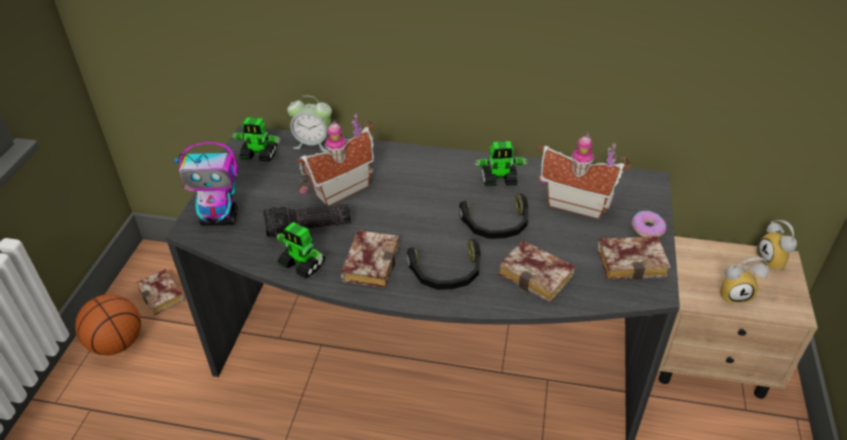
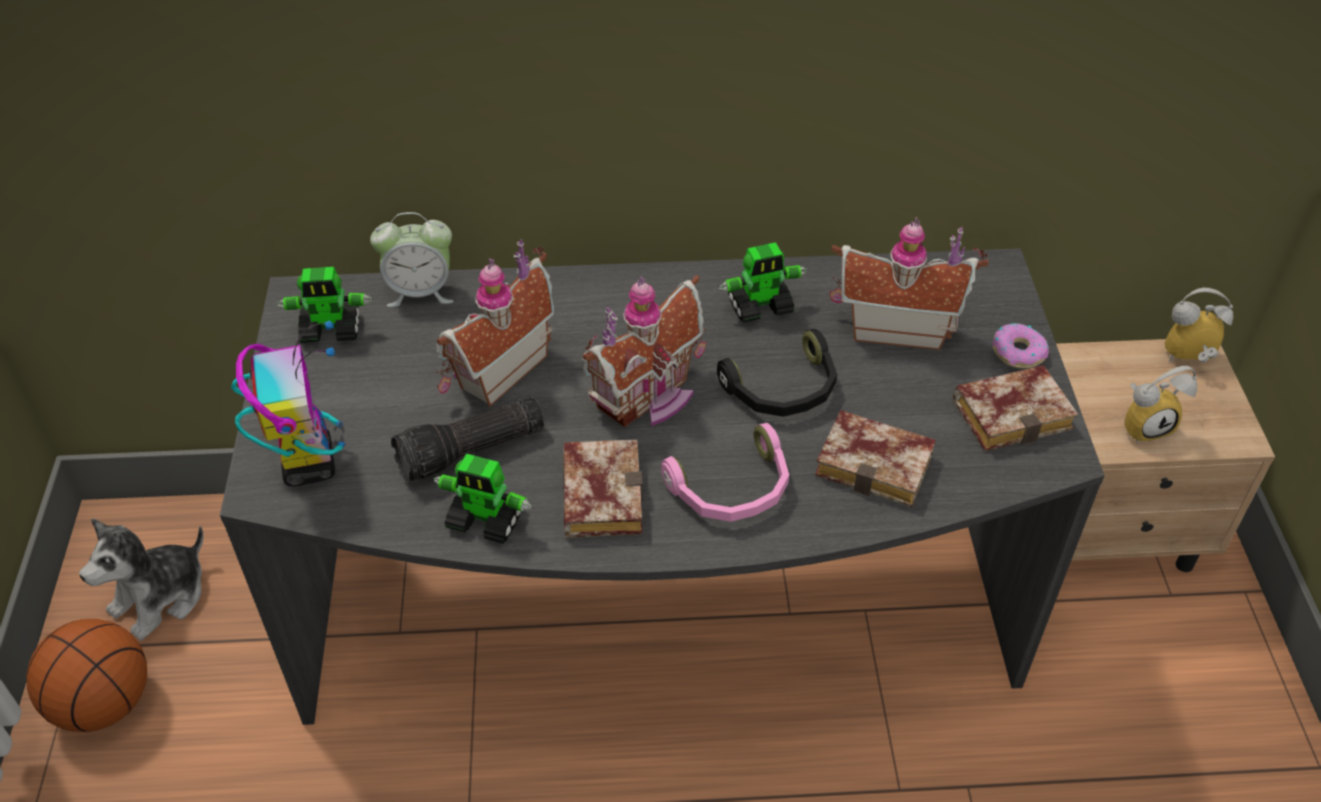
camera: 15 degrees left, 5 degrees up
(163, 295) = (161, 598): book -> plush toy
(220, 218) = (308, 462): toy robot -> toy robot turned 90 degrees counterclockwise
(418, 217) = (650, 398): none -> toy house
(446, 274) = (732, 490): black headphones -> pink headphones
(774, 261) = (1188, 360): alarm clock -> alarm clock turned 120 degrees clockwise

